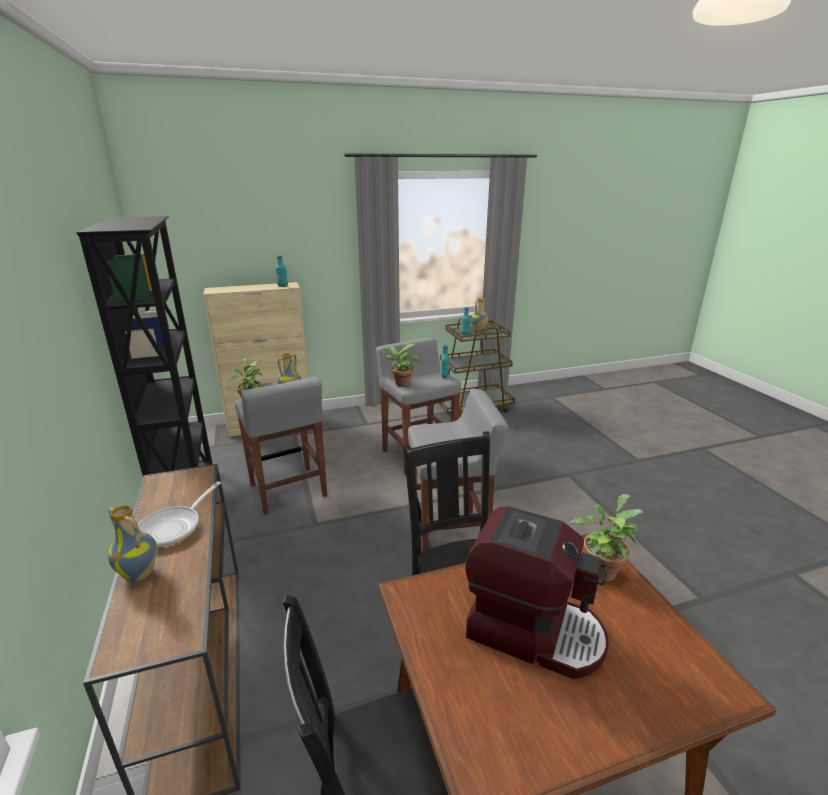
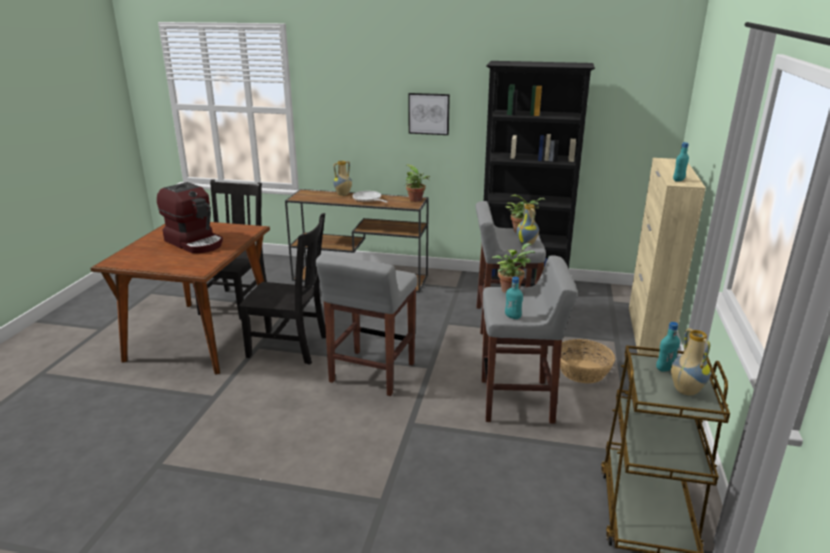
camera: 120 degrees right, 0 degrees up
(60, 354) = (429, 113): none -> picture
(354, 439) = (583, 371): none -> basket
(533, 629) = (195, 242): coffee machine -> coffee machine turned 105 degrees counterclockwise
(601, 568) = (187, 266): potted plant -> potted plant (417, 200)

